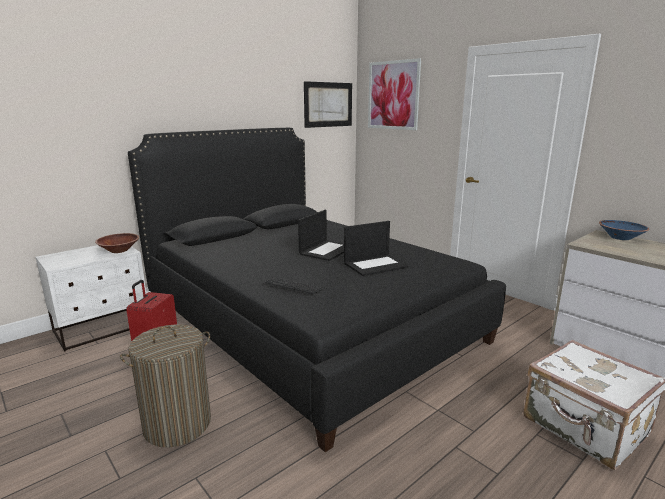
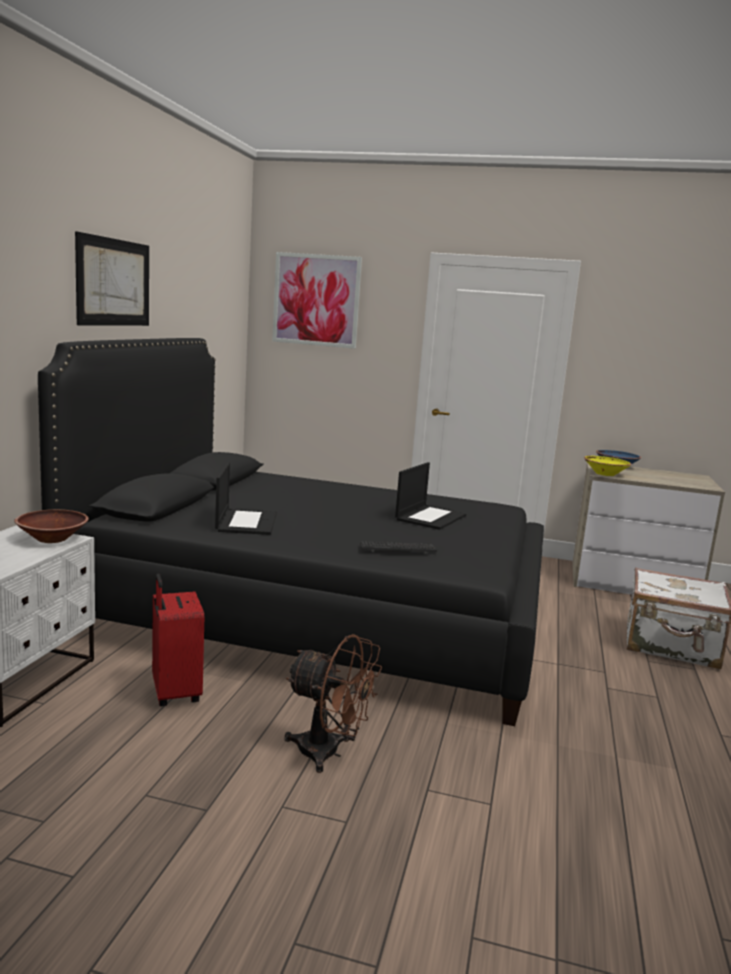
camera: 35 degrees left, 5 degrees down
(177, 424) = (328, 753): laundry basket -> brown fan
(326, 250) = (348, 508): laptop -> laptop (246, 522)
(328, 104) = (226, 306): picture -> picture (114, 282)
(589, 244) = (605, 474): none -> yellow bowl

